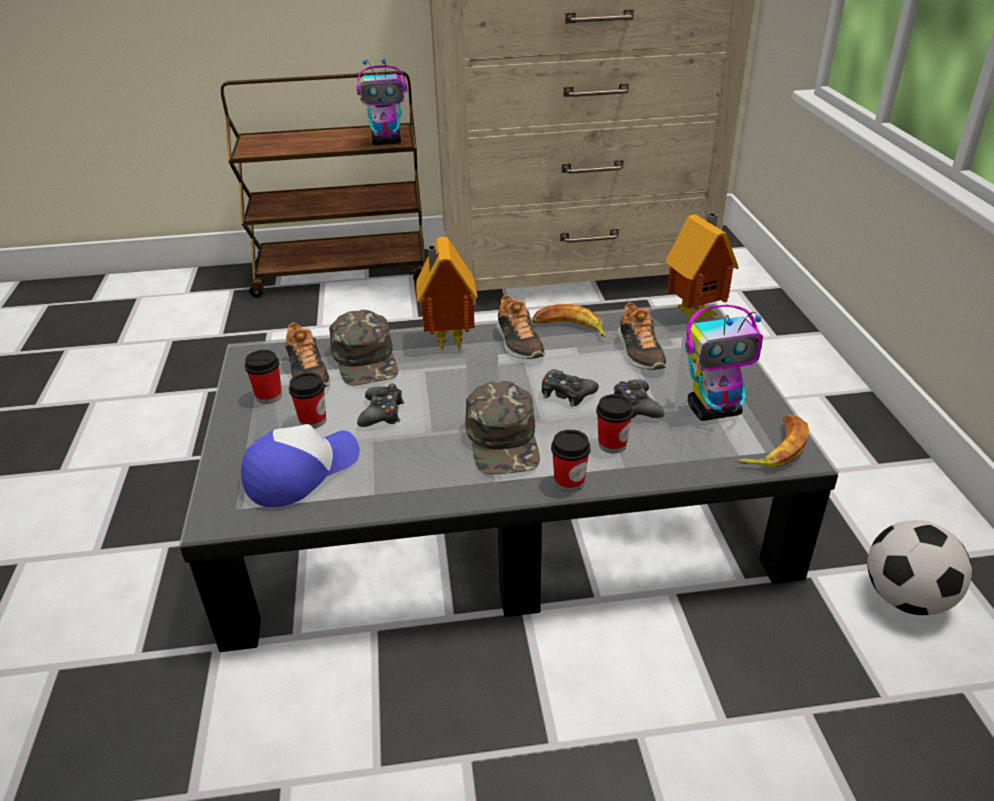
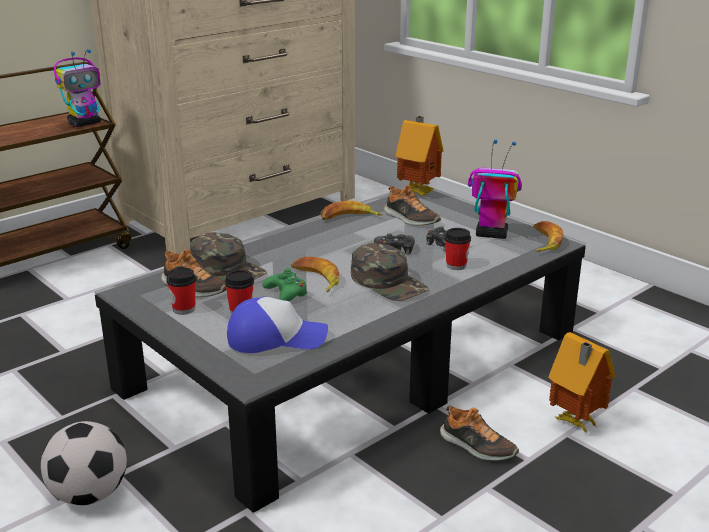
camera: 35 degrees left, 10 degrees down
(301, 471) = (276, 338): cap -> cap turned 75 degrees clockwise
(382, 413) = (286, 293): black game controller -> green game controller
(432, 405) = (315, 279): none -> banana
(446, 341) = (273, 245): toy house -> toy house (574, 423)
(518, 343) = (326, 233): shoe -> shoe (477, 447)
(569, 482) = (456, 289): cup -> none
(714, 410) = (490, 234): toy robot -> toy robot turned 120 degrees counterclockwise
(906, 598) = (627, 323): football -> football (89, 495)

